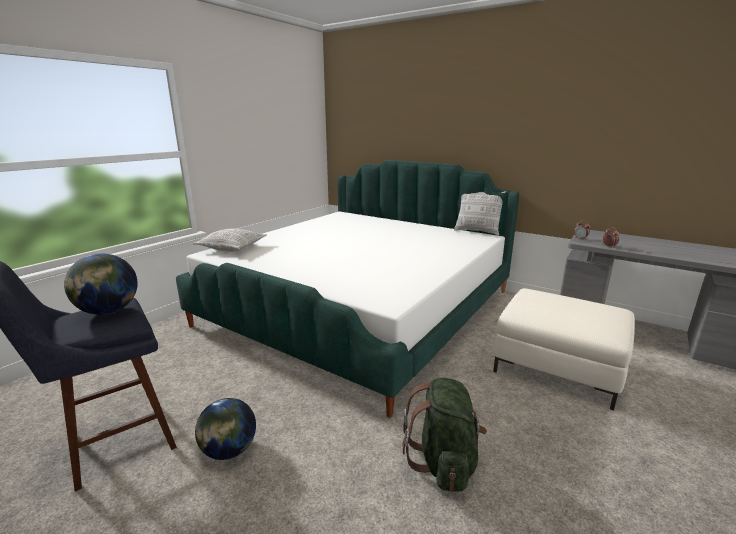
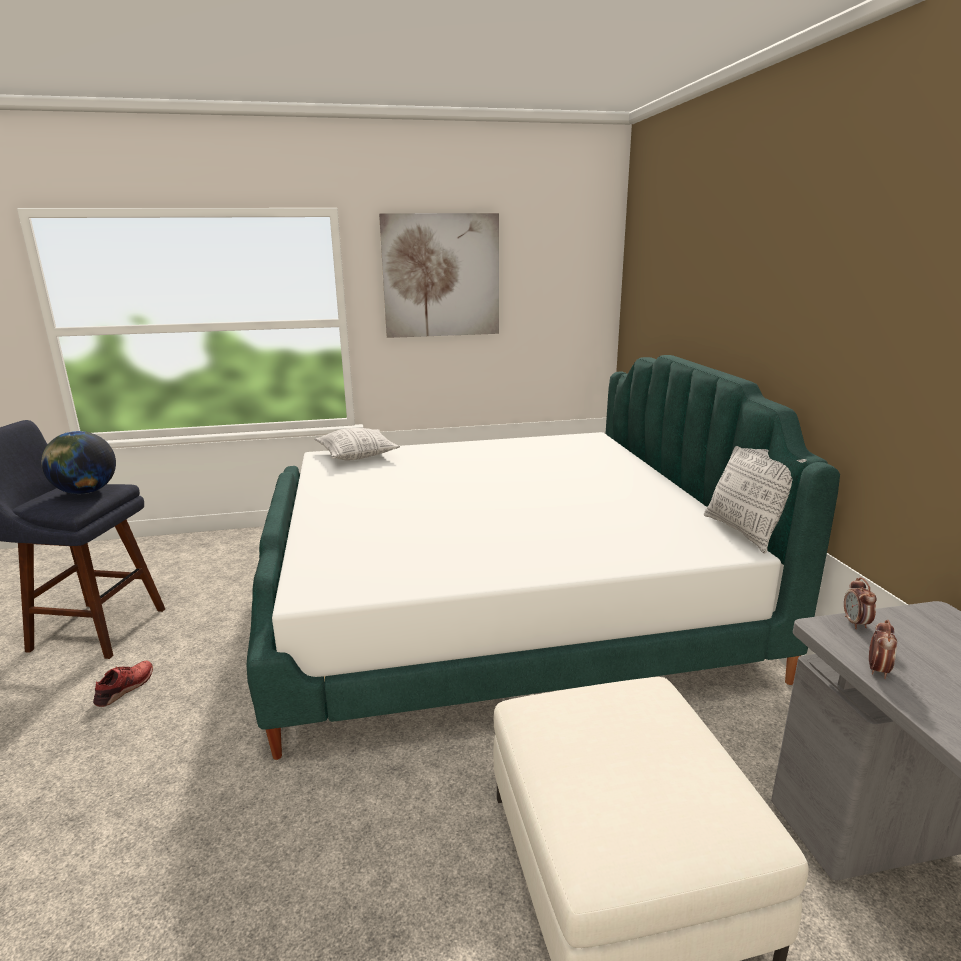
camera: 45 degrees right, 0 degrees up
(229, 450) = (125, 688): globe -> red shoe
(241, 119) = (441, 276): none -> picture
(444, 462) = (220, 856): green backpack -> none

